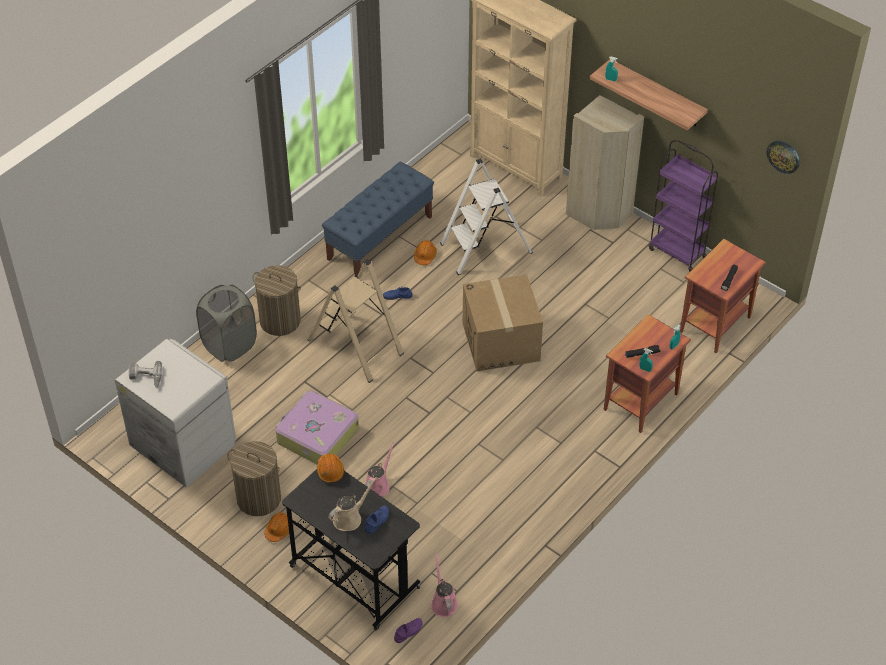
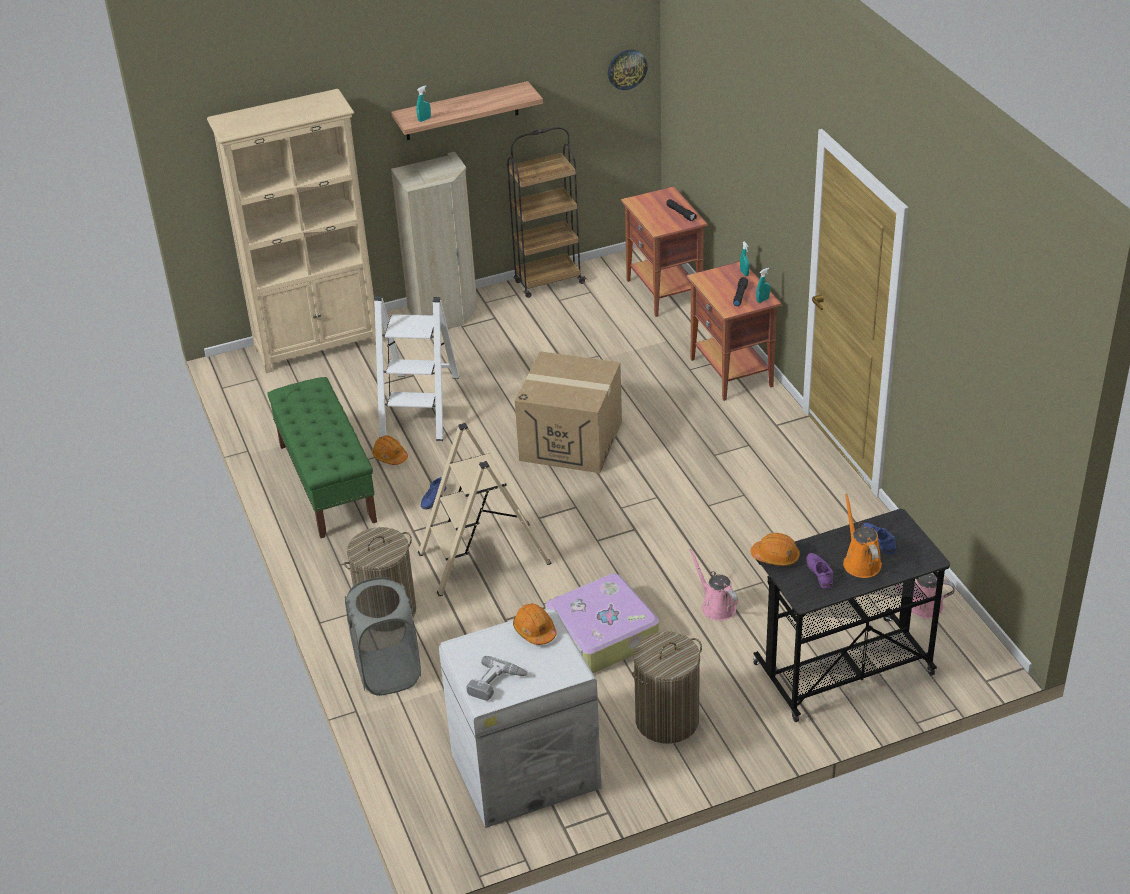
camera: 60 degrees left, 10 degrees down
(279, 529) = (729, 716): orange hard hat -> orange hard hat (534, 630)
(349, 518) = (860, 561): beige watering can -> orange watering can
(380, 237) = (326, 483): blue bench -> green bench
(408, 631) = (948, 648): purple shoe -> purple shoe (819, 573)
(677, 254) = (548, 283): purple cart -> brown cart

